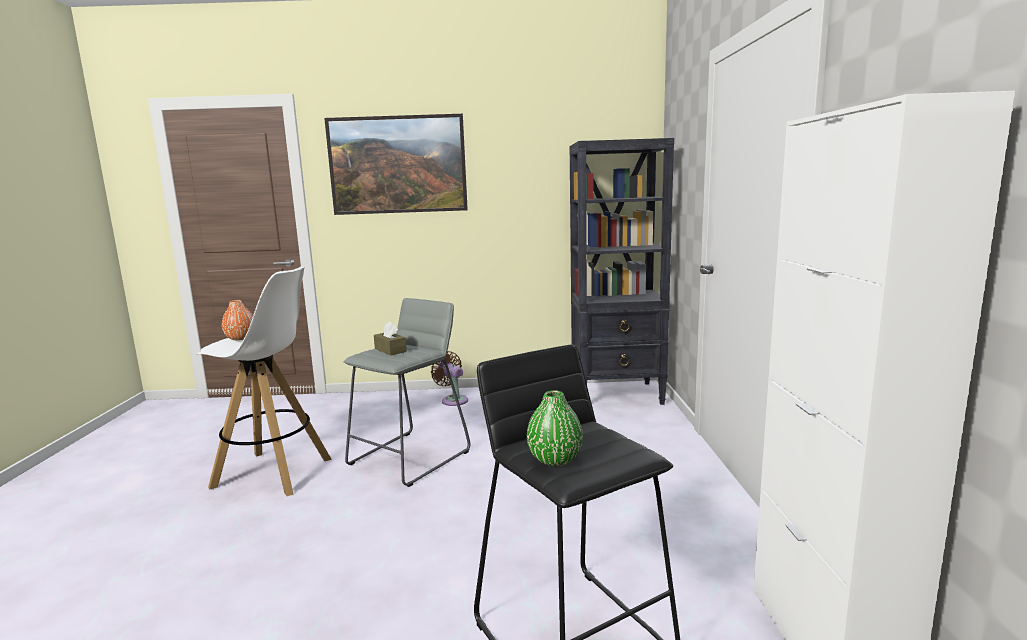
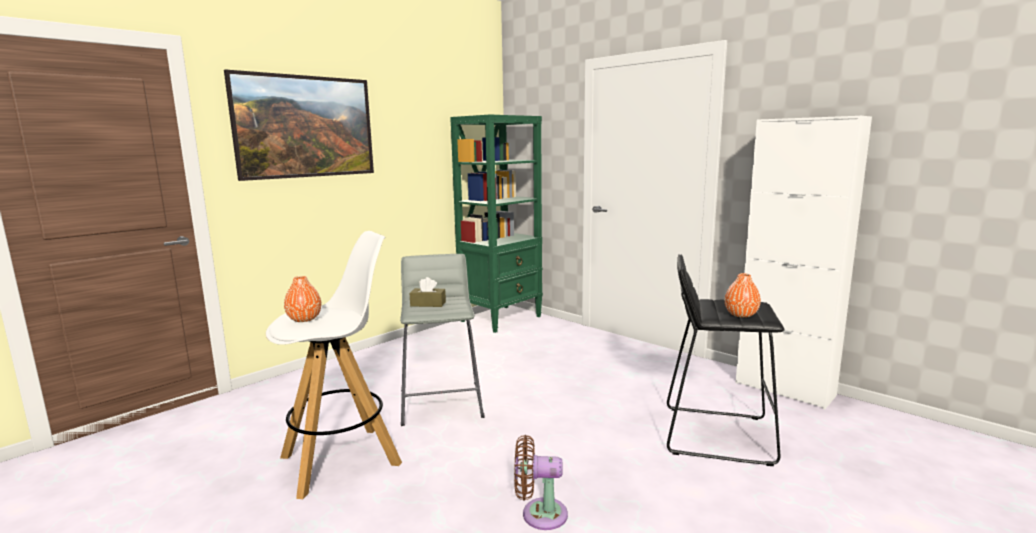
camera: 45 degrees left, 0 degrees up
(453, 400) = (385, 356): brown fan -> brown fan (539, 514)
(554, 459) = (741, 314): green vase -> orange vase
(617, 395) = (501, 318): black bookcase -> green bookcase

